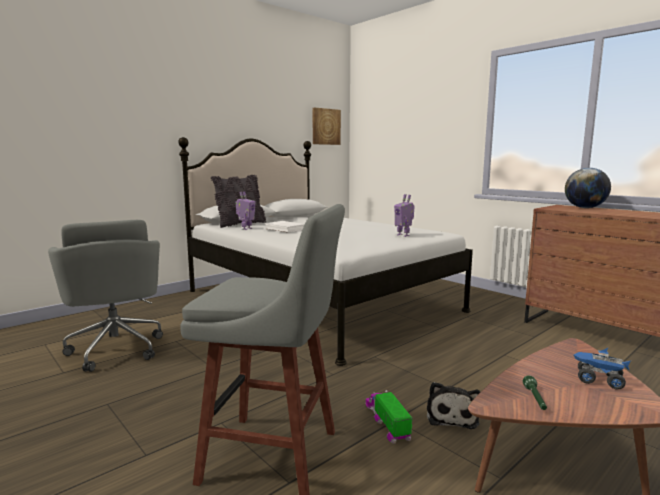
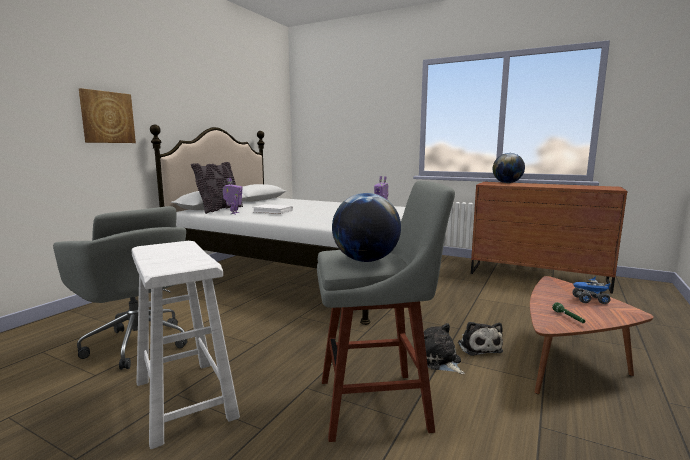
camera: 20 degrees left, 0 degrees up
(109, 409) = (184, 399): none -> white stool
(247, 292) = (366, 260): none -> globe
(325, 126) = (272, 118): picture -> picture (107, 117)
(387, 422) = (439, 360): toy truck -> plush toy

